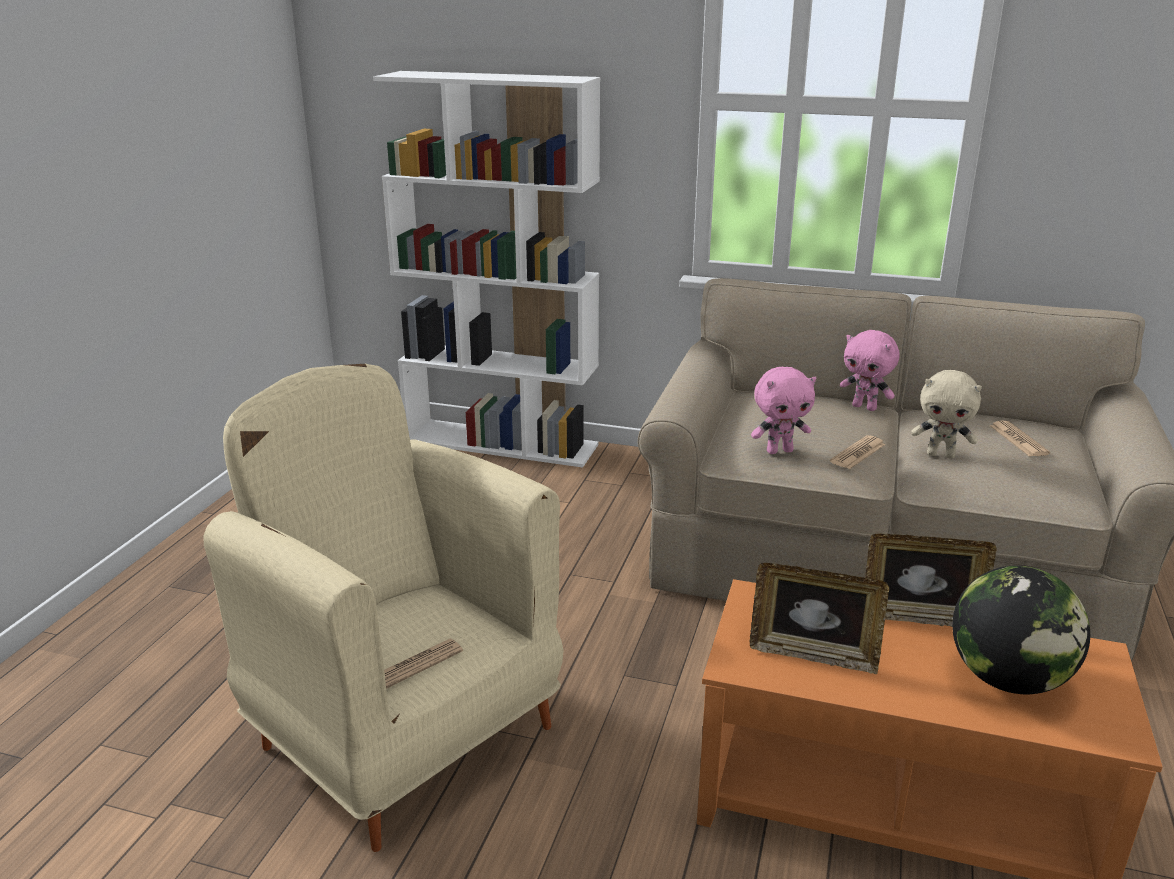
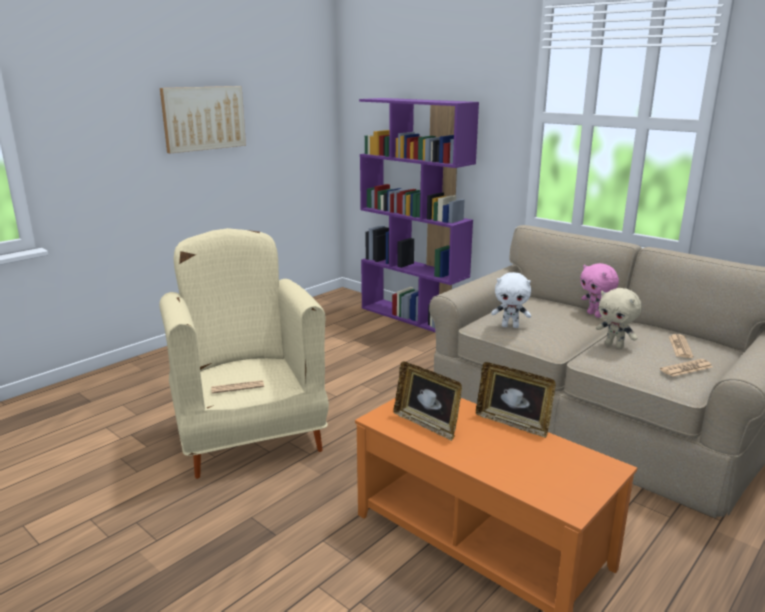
camera: 25 degrees right, 5 degrees down
(97, 134) = (203, 118): none -> picture
(502, 443) = (413, 317): white bookcase -> purple bookcase
(779, 451) = (510, 326): pink plush toy -> white plush toy
(858, 453) = (558, 335): newspaper -> newspaper (686, 368)
(1008, 679) = (531, 463): globe -> none

